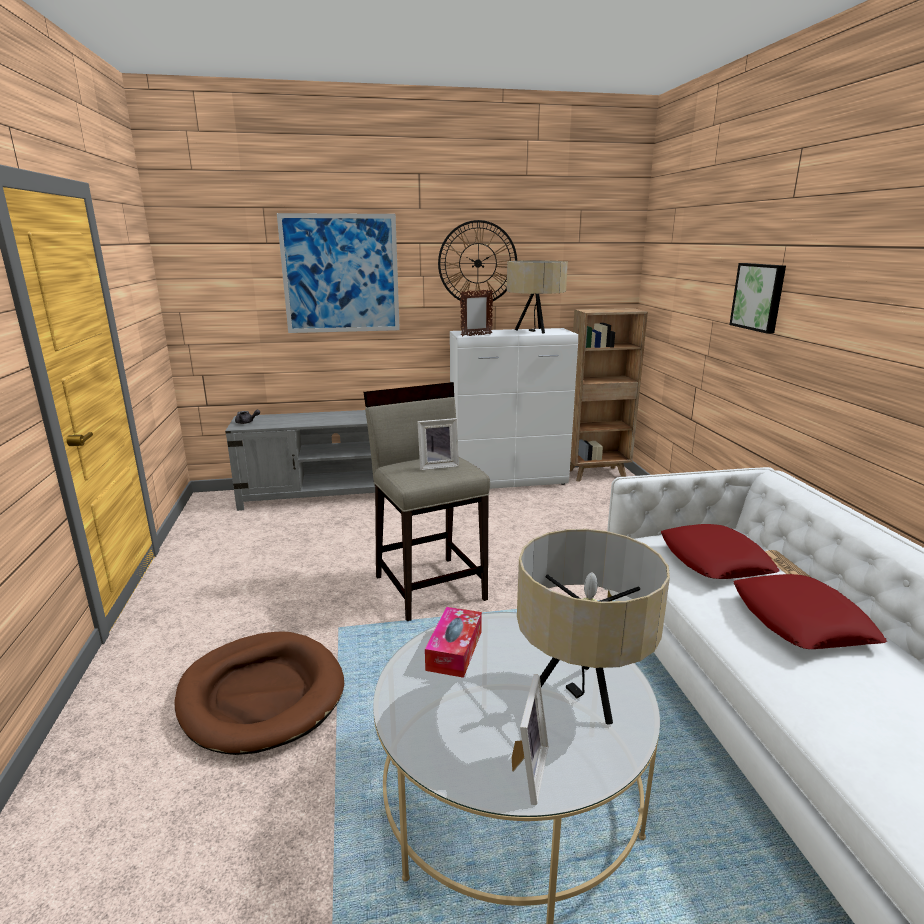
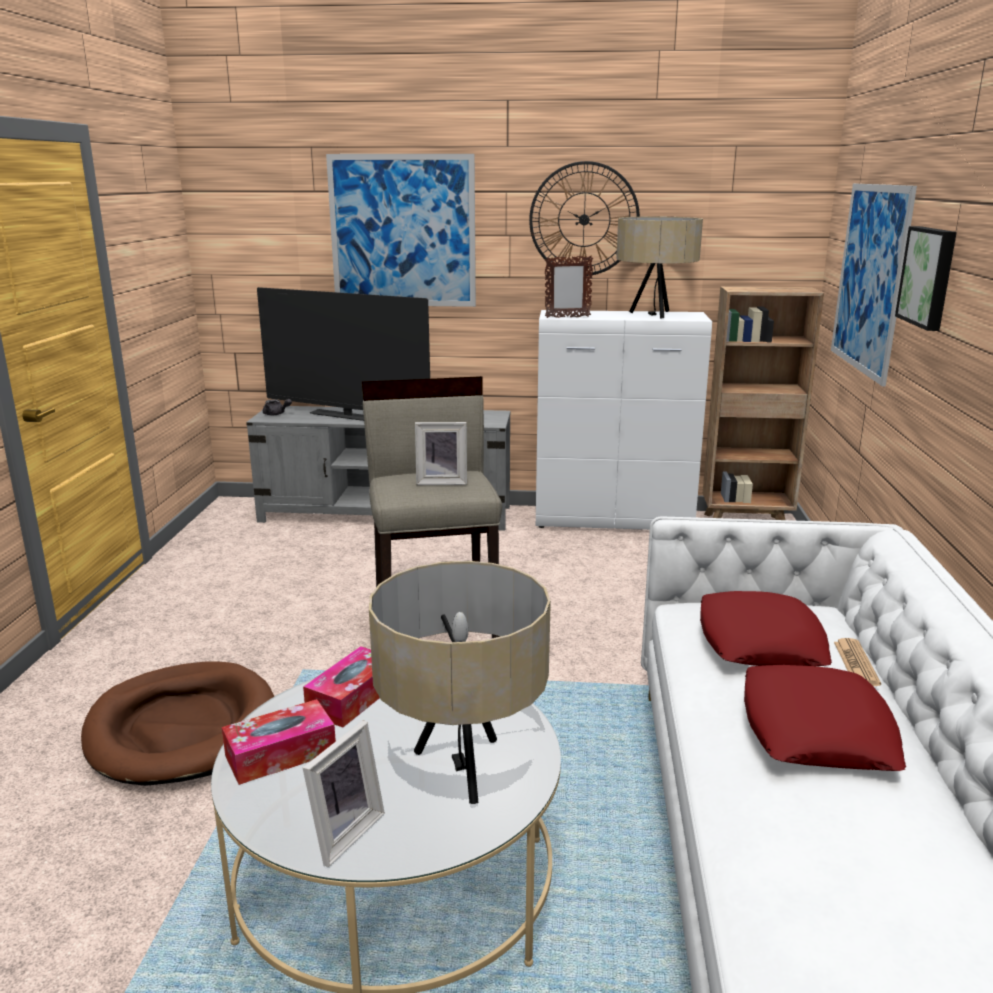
camera: 15 degrees right, 0 degrees up
(306, 420) = (347, 416): none -> television
(429, 710) = (281, 754): none -> tissue box
(692, 300) = (869, 278): none -> picture

